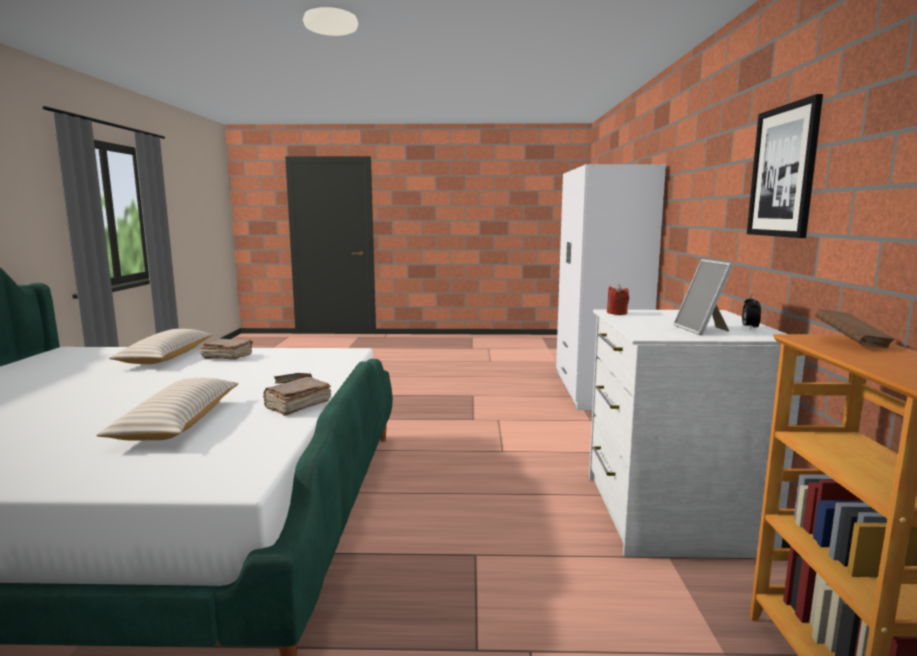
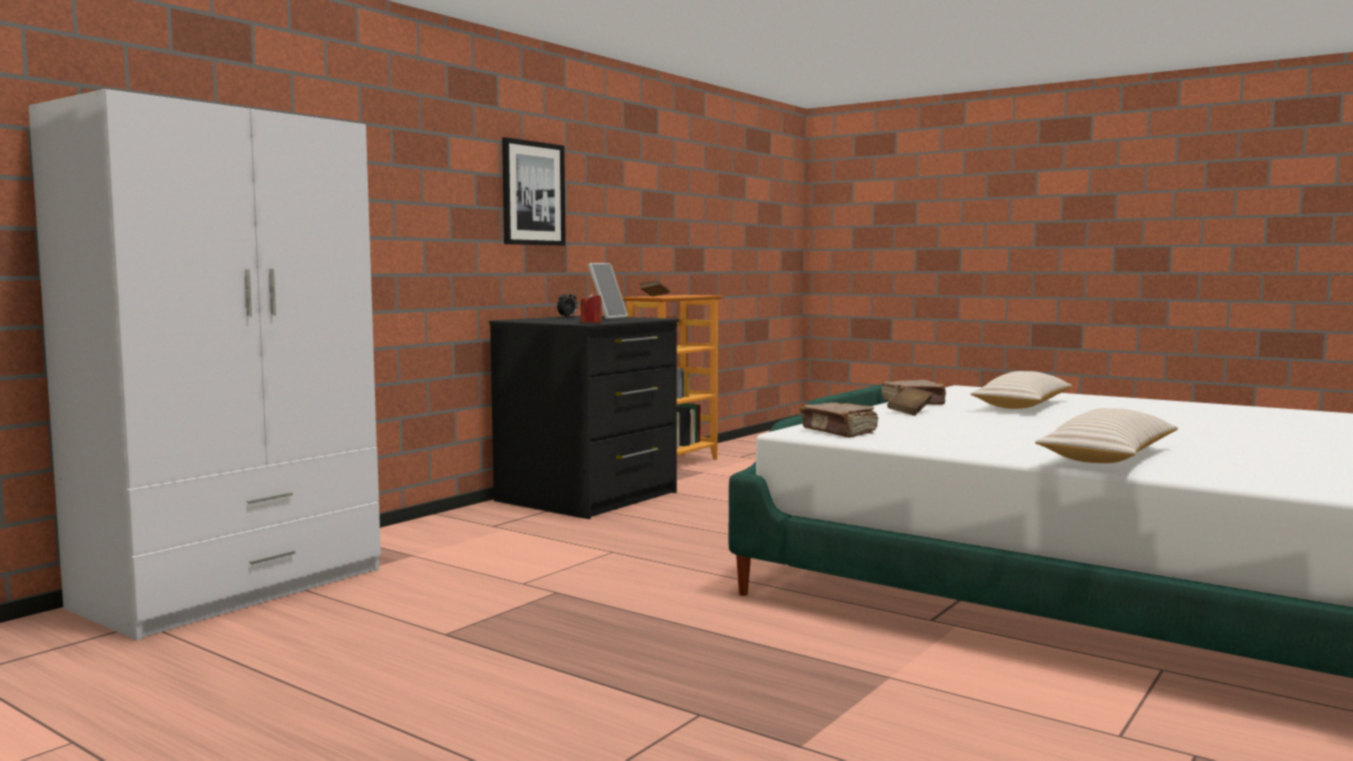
camera: 145 degrees left, 5 degrees down
(227, 357) = (998, 446): brown book -> brown book (839, 432)
(668, 513) = (589, 497): white dresser -> black dresser

